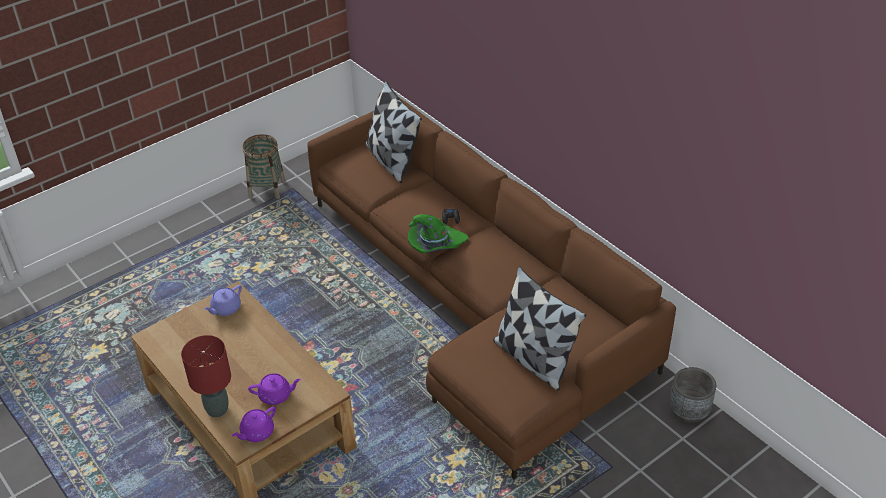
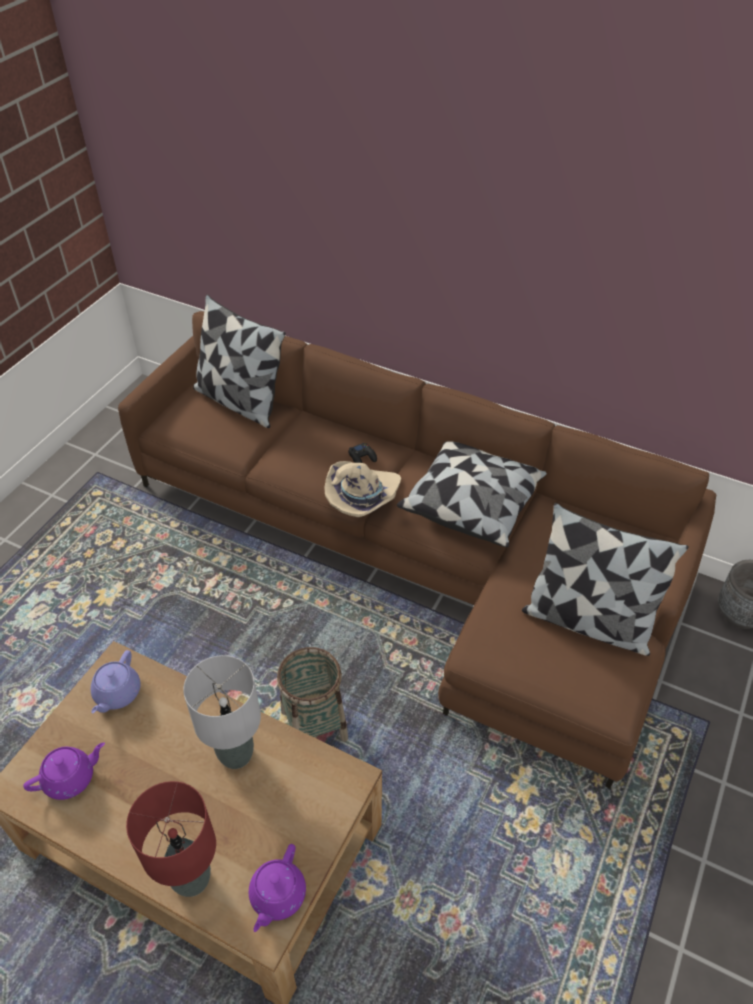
camera: 25 degrees left, 5 degrees up
(267, 189) = (61, 483): basket -> basket (314, 725)
(273, 360) = (235, 754): none -> grey table lamp
(276, 395) = (272, 815): purple teapot -> purple teapot (71, 778)
(435, 243) = (362, 497): green hat -> beige hat
(506, 267) = (472, 503): none -> pillow

